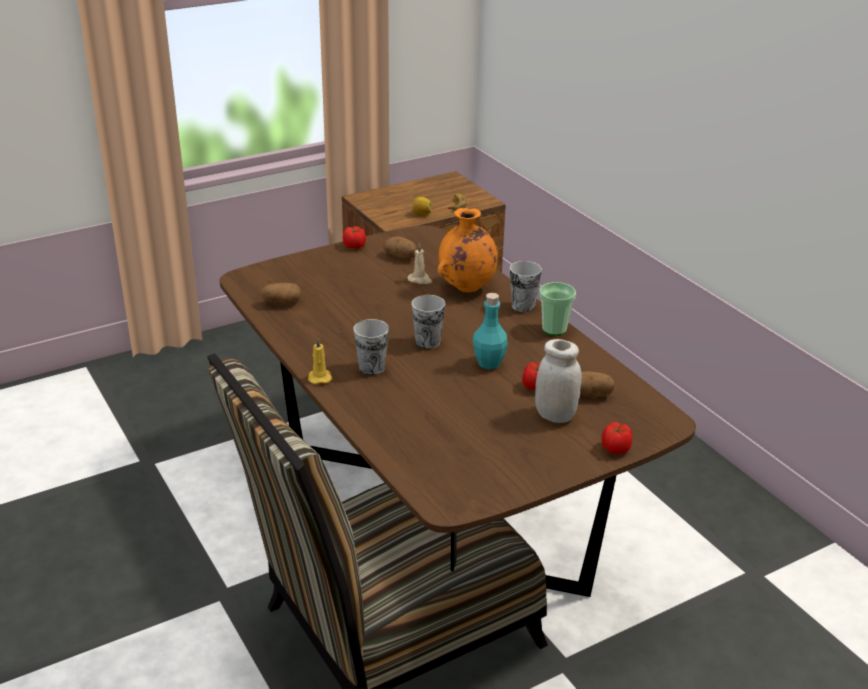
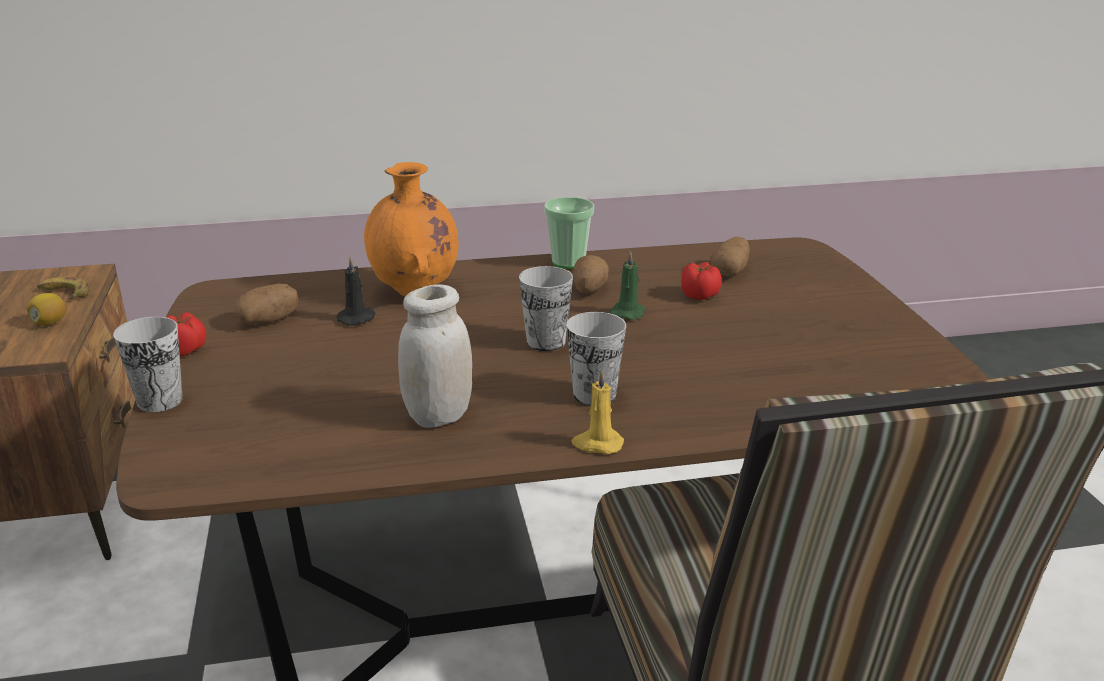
camera: 70 degrees left, 5 degrees down
(282, 303) = (314, 447): potato -> potato (589, 289)
(420, 280) = (357, 318): beige candle -> black candle
(489, 363) = (628, 312): turquoise bottle -> green candle
(523, 306) = (496, 268): cup -> cup (160, 401)
(555, 415) = (769, 297): white jar -> white jar (438, 416)
(615, 449) = (847, 281): tomato -> none

